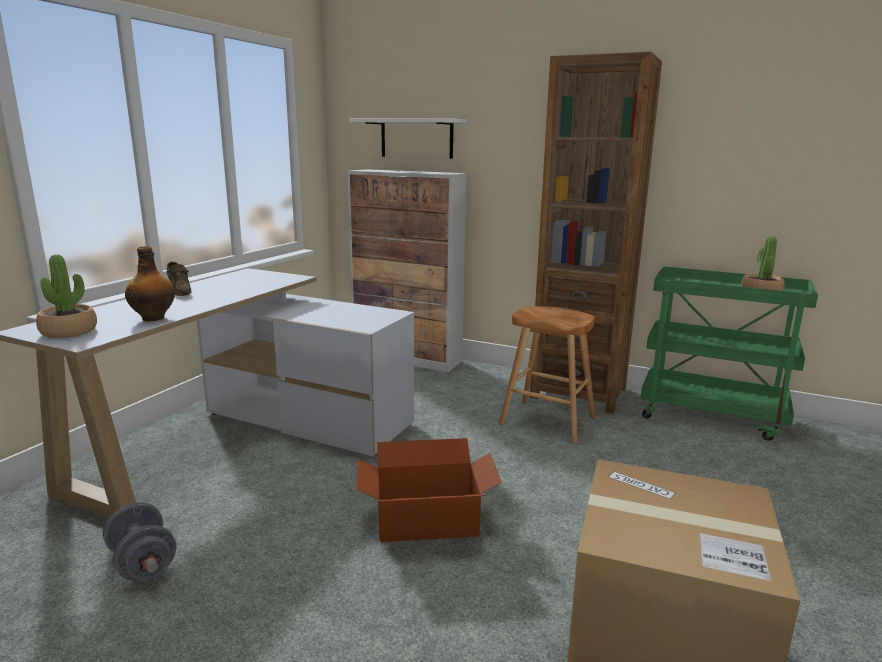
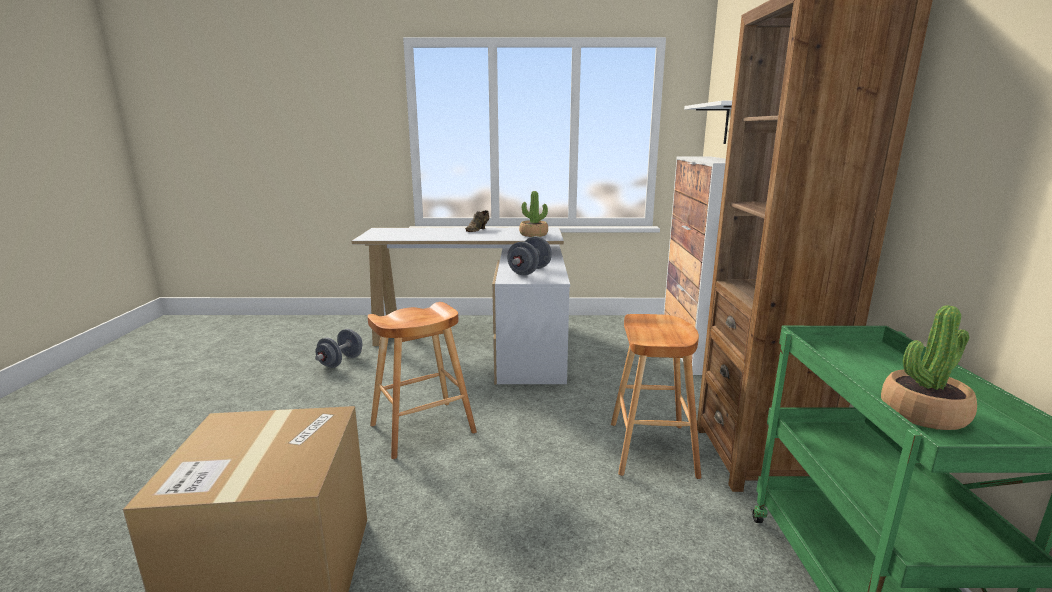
camera: 65 degrees right, 0 degrees up
(69, 331) = (381, 233): potted plant -> potted plant (533, 234)
(154, 318) = (418, 237): bottle -> none
(347, 315) = (529, 271): none -> grey dumbbell
(428, 521) = (423, 428): cardboard box -> brown stool

